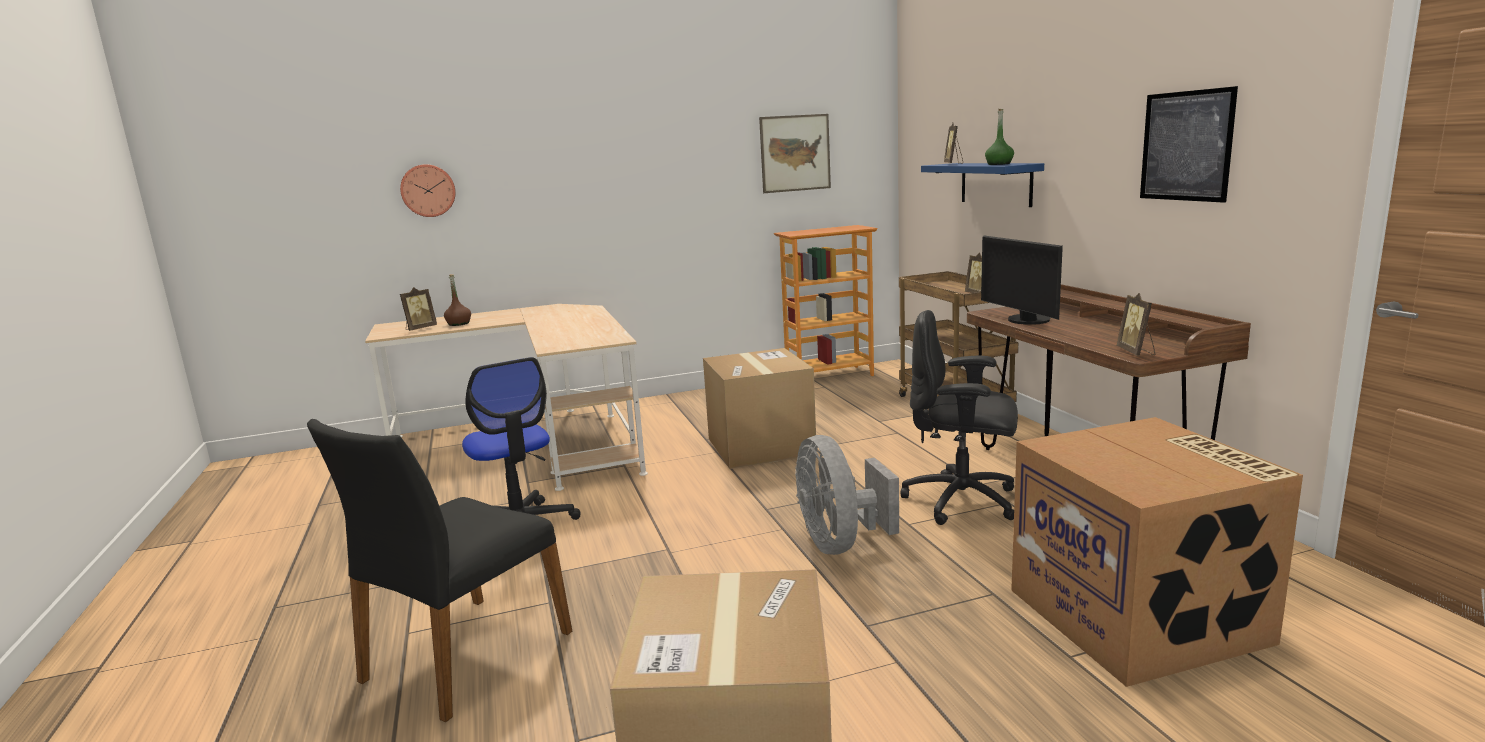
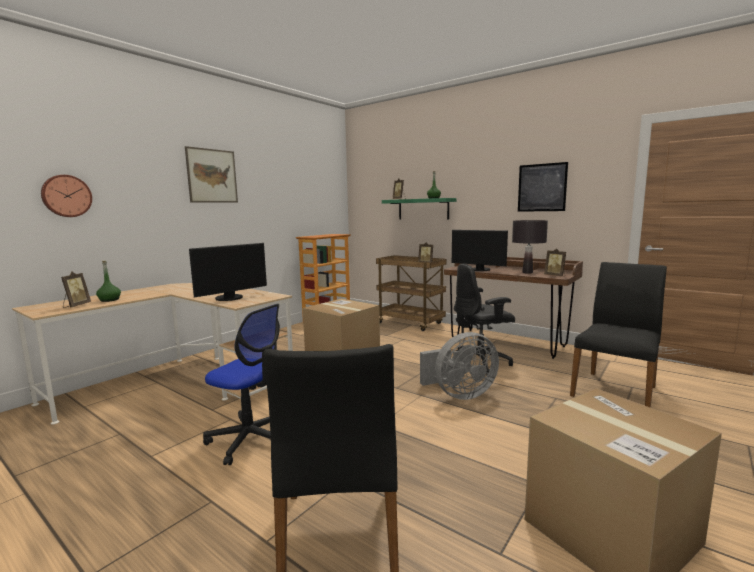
camera: 35 degrees left, 5 degrees down
(459, 324) = (109, 300): brown bottle -> green bottle
(564, 337) = (230, 298): none -> monitor
(795, 153) = (304, 192): picture -> picture (212, 176)
(840, 543) = (459, 394): grey fan -> grey fan turned 60 degrees counterclockwise
(995, 183) = (423, 209): blue shelf -> green shelf
(1102, 337) = (527, 272): none -> black table lamp
(1140, 616) = (615, 391): cardboard box -> black chair

